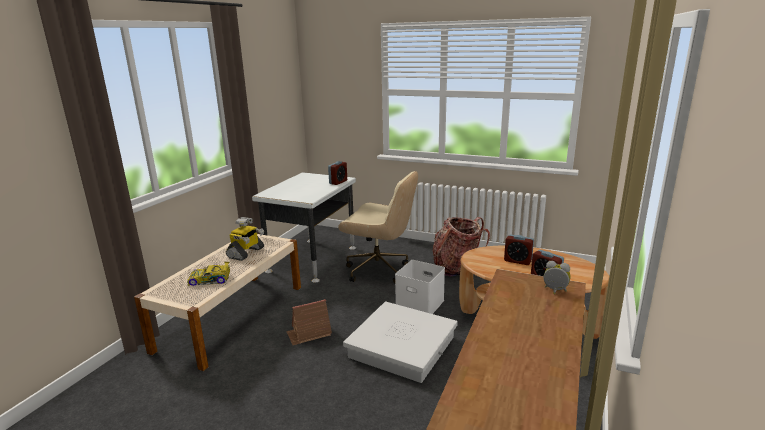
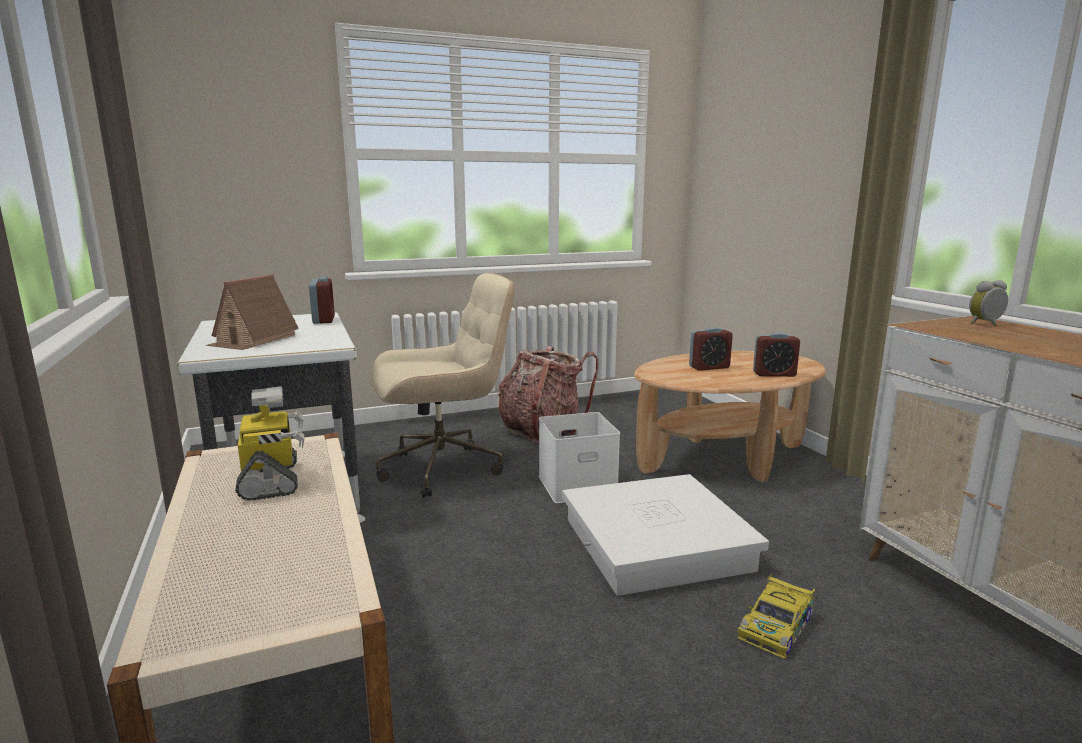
camera: 45 degrees left, 5 degrees down
(210, 279) = (290, 550): toy car -> toy car (776, 626)
(309, 333) = (493, 596): toy house -> toy house (253, 340)

